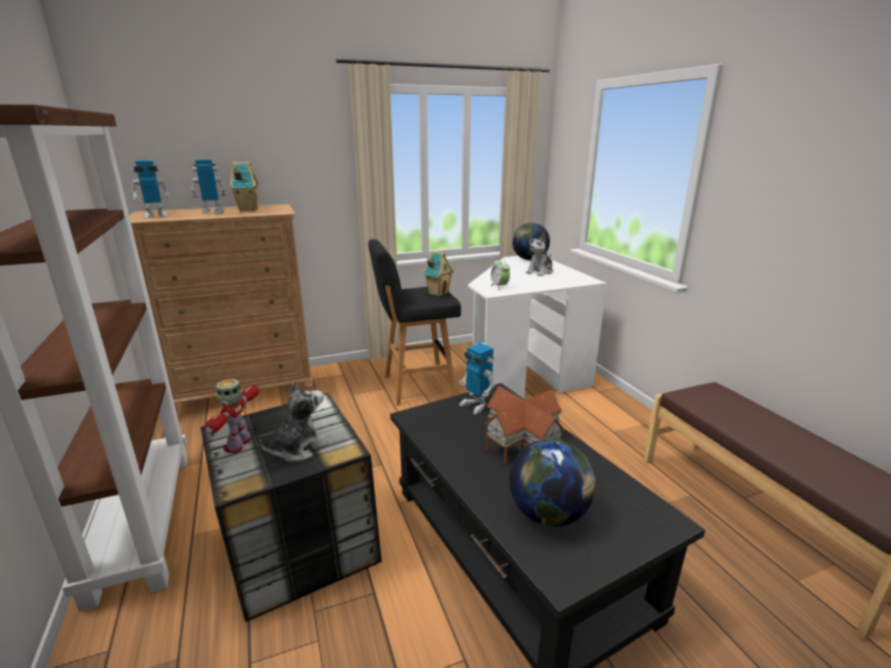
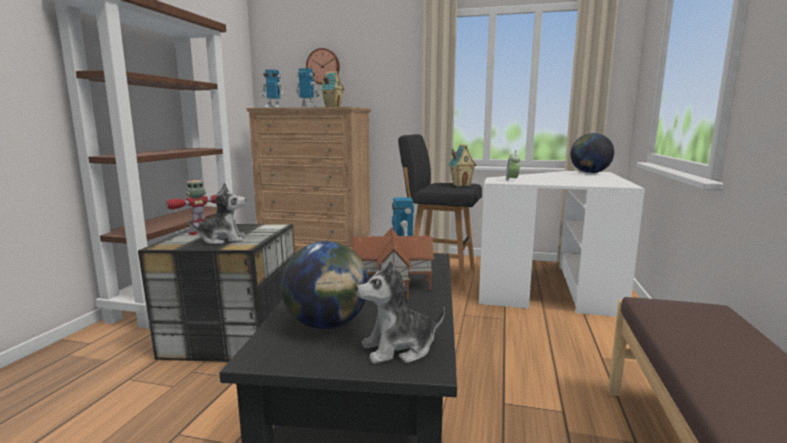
camera: 35 degrees right, 10 degrees down
(210, 148) = (323, 66): none -> wall clock
(540, 272) = (580, 178): plush toy -> plush toy (399, 349)

